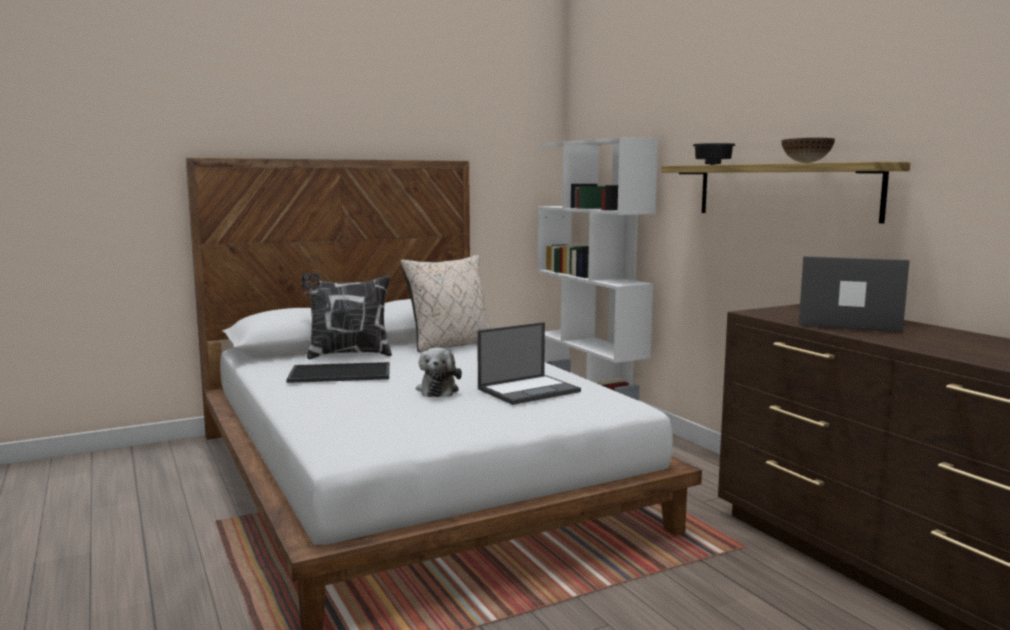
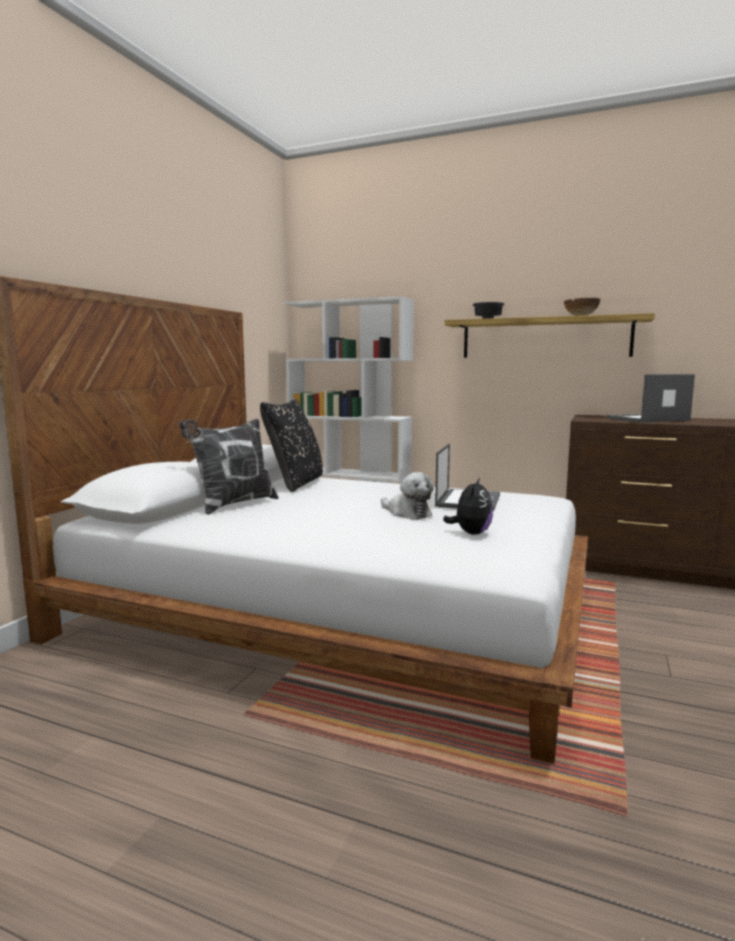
camera: 40 degrees left, 0 degrees up
(339, 374) = (290, 518): tray -> none
(420, 417) = (471, 533): none -> plush toy
(451, 344) = (296, 483): beige pillow -> black pillow

